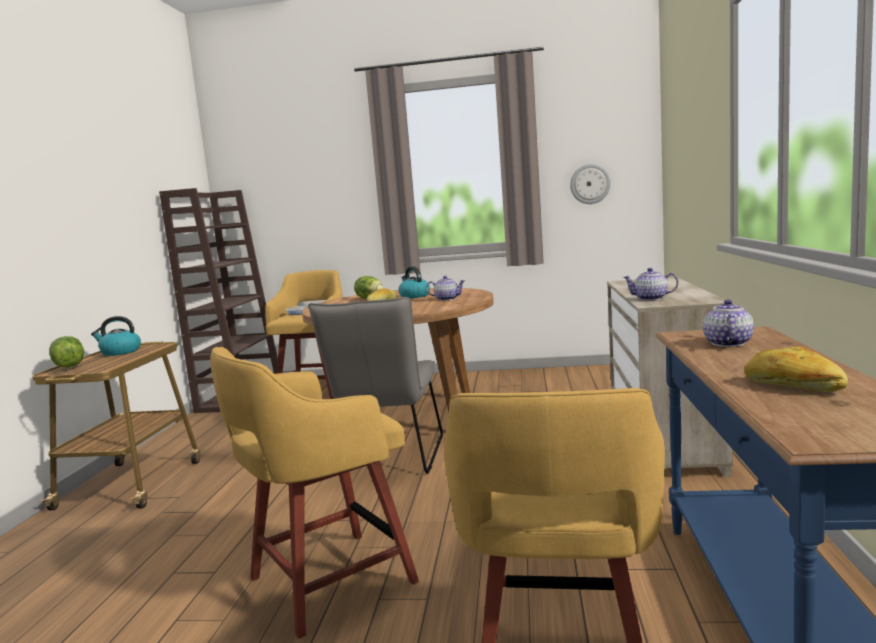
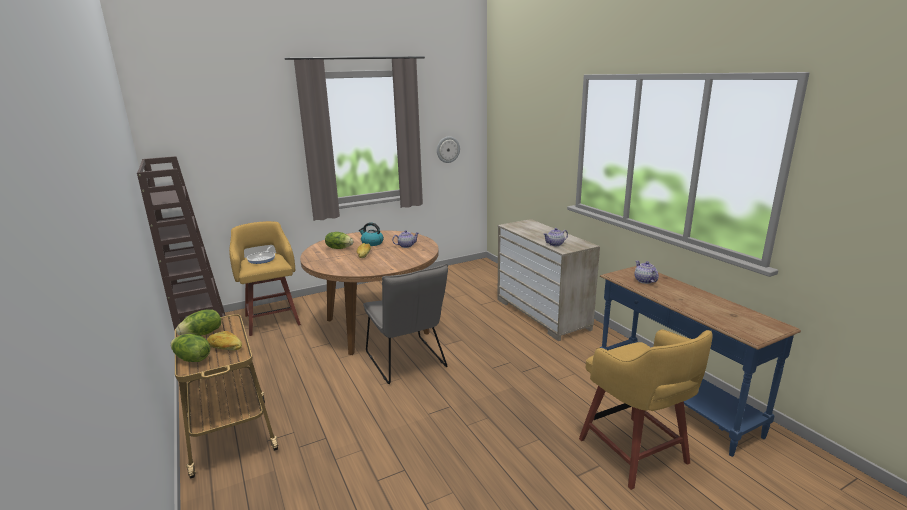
camera: 35 degrees left, 10 degrees up
(120, 352) = (203, 334): kettle -> lettuce
(326, 582) = (478, 450): yellow stool -> none
(793, 386) = (708, 308): bread -> bread (224, 348)

